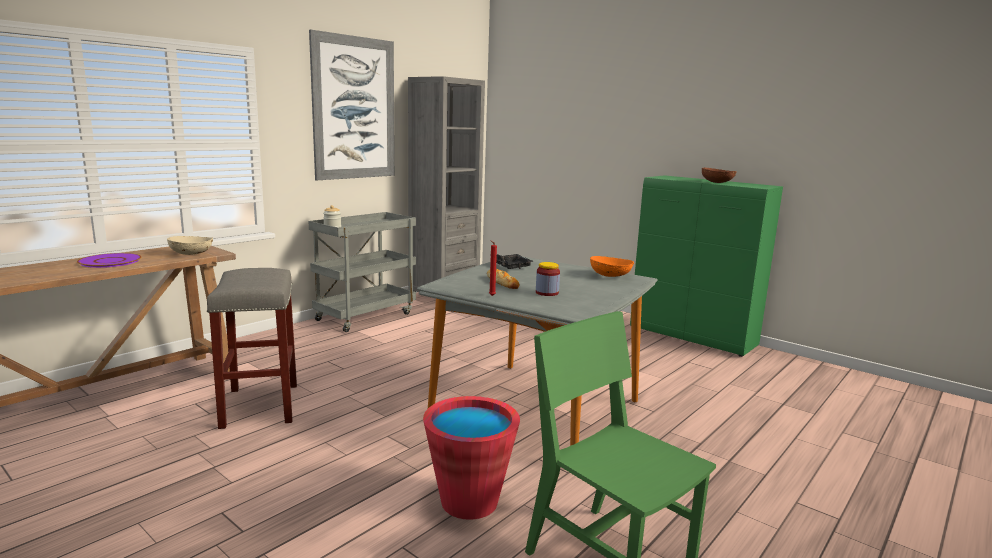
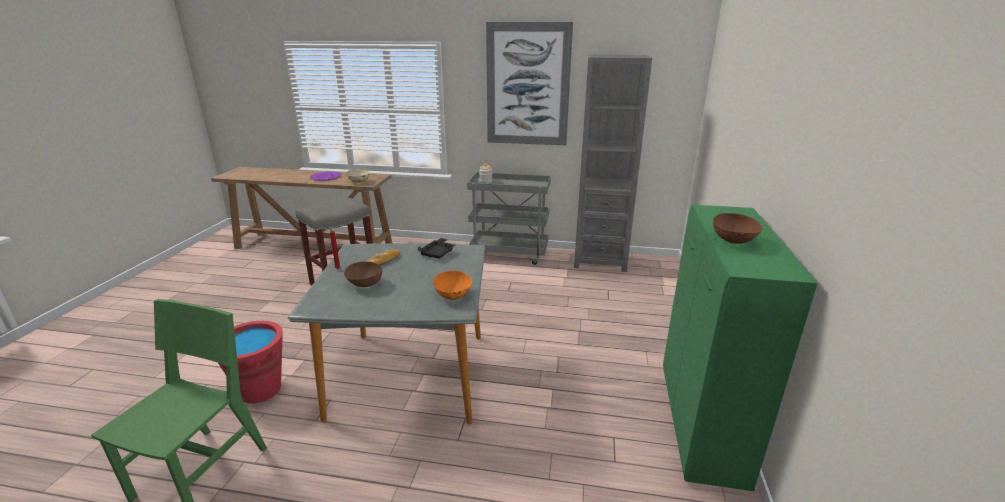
camera: 60 degrees right, 10 degrees up
(547, 293) = (364, 284): jar -> brown bowl

